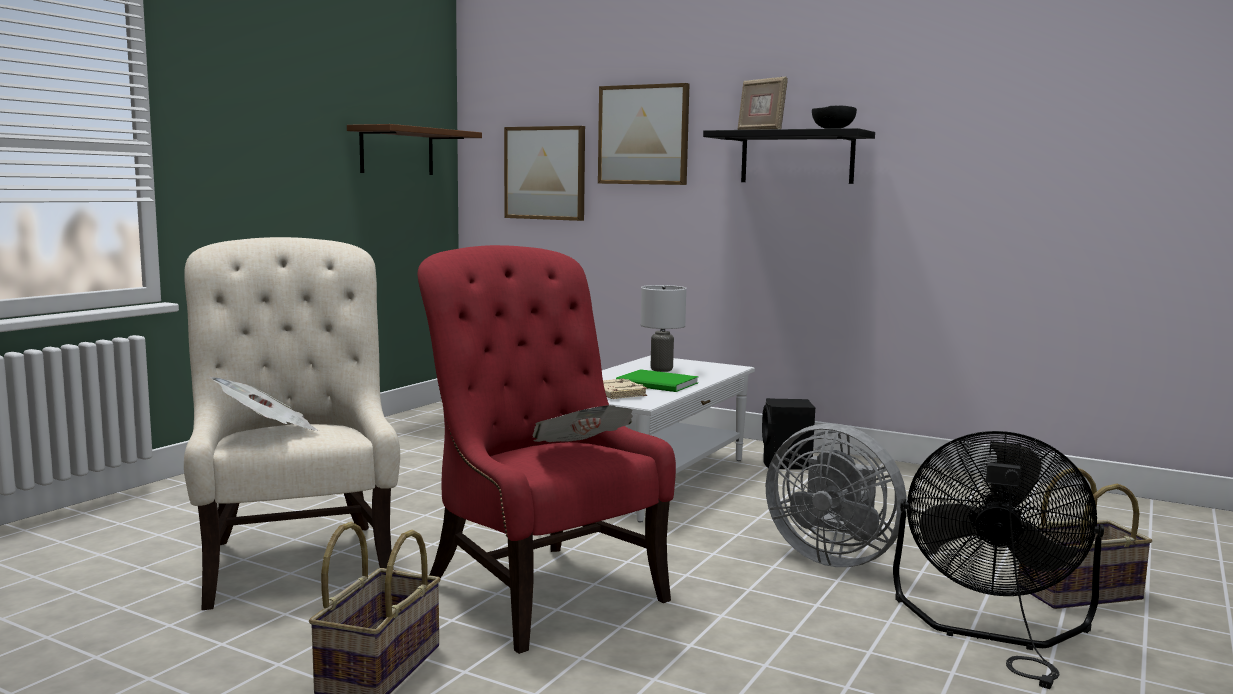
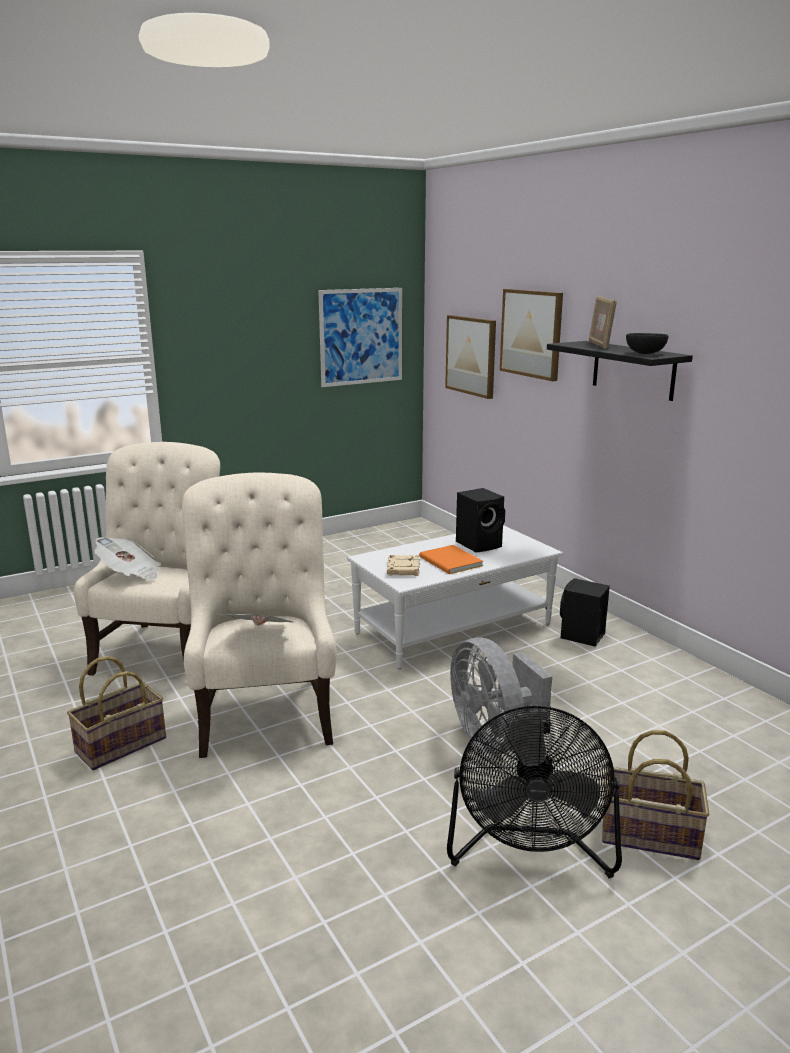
camera: 30 degrees right, 10 degrees up
(397, 151) = (361, 336): brown shelf -> picture
(540, 592) = (265, 713): red armchair -> beige armchair
(658, 384) = (450, 562): green book -> orange book
(661, 370) = (480, 544): white table lamp -> black speaker
(996, 631) = (524, 847): black fan -> black fan turned 135 degrees clockwise

